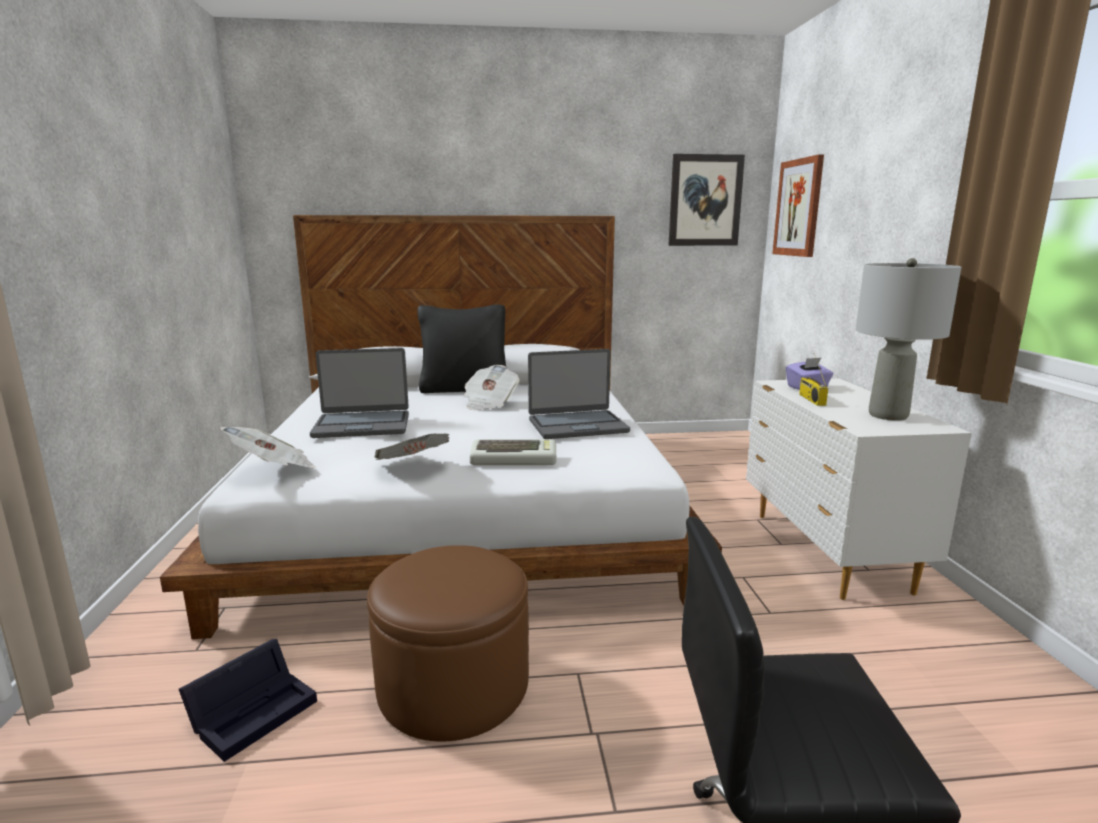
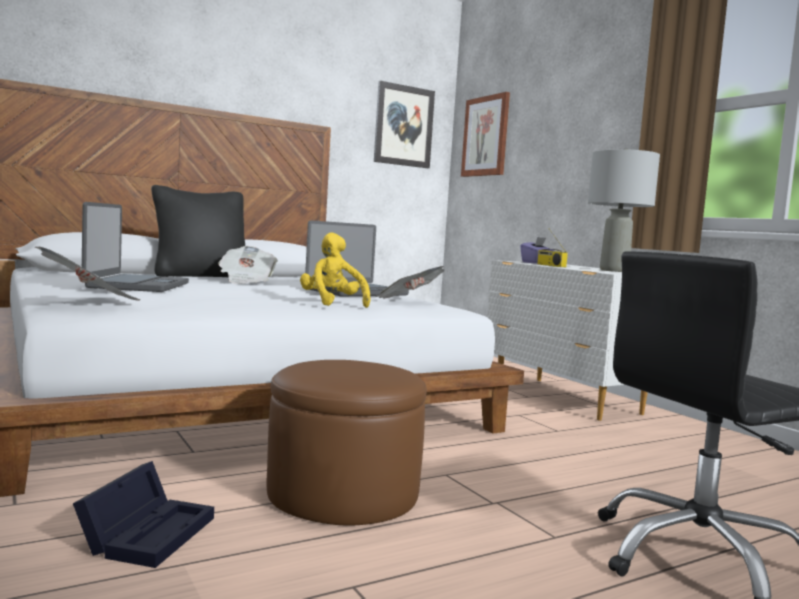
camera: 25 degrees left, 10 degrees down
(362, 425) = (137, 285): laptop -> laptop turned 60 degrees counterclockwise
(413, 467) = (241, 305): newspaper -> newspaper (408, 302)
(514, 459) = (332, 303): keyboard -> yellow plush toy

